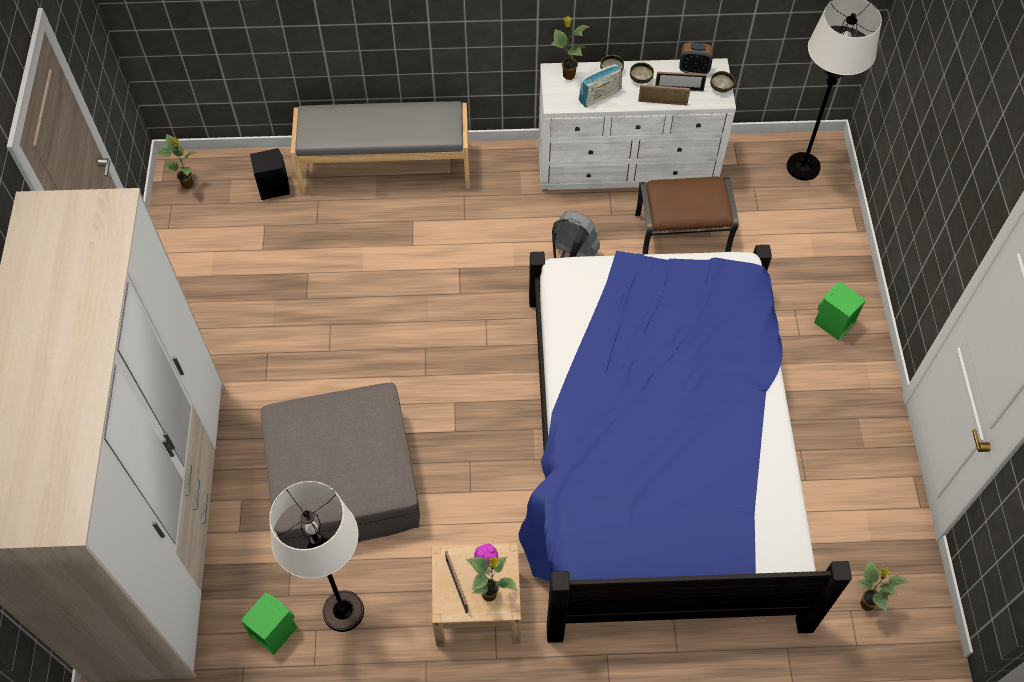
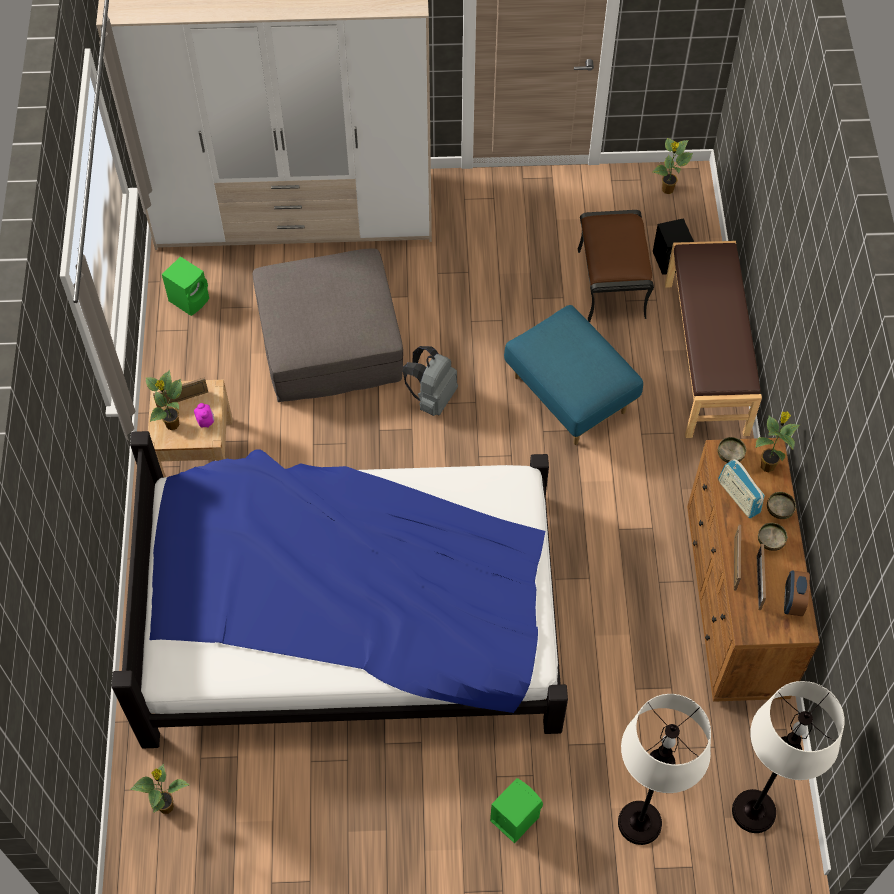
camera: 90 degrees right, 0 degrees up
(344, 611) = (202, 349): white floor lamp -> white floor lamp (639, 823)
(385, 167) = (707, 357): grey bench -> brown bench
(420, 270) = (571, 395): none -> blue ottoman
(572, 255) = (598, 539): grey backpack -> grey backpack (432, 398)
(628, 164) = (736, 603): white dresser -> brown dresser
(681, 235) = (634, 656): brown ottoman -> brown ottoman (610, 282)
(720, 87) = (766, 630): bowl -> bowl (730, 455)

